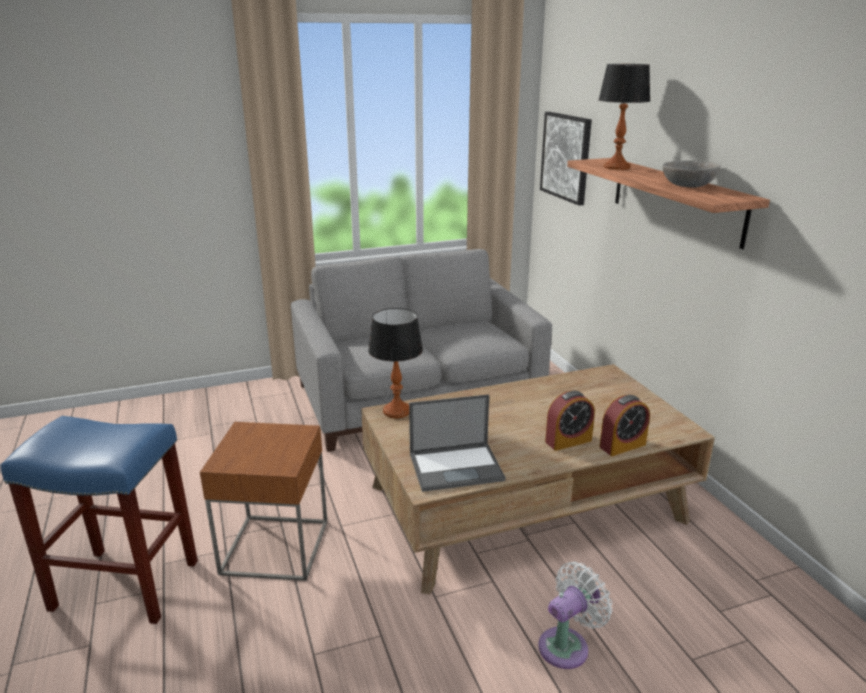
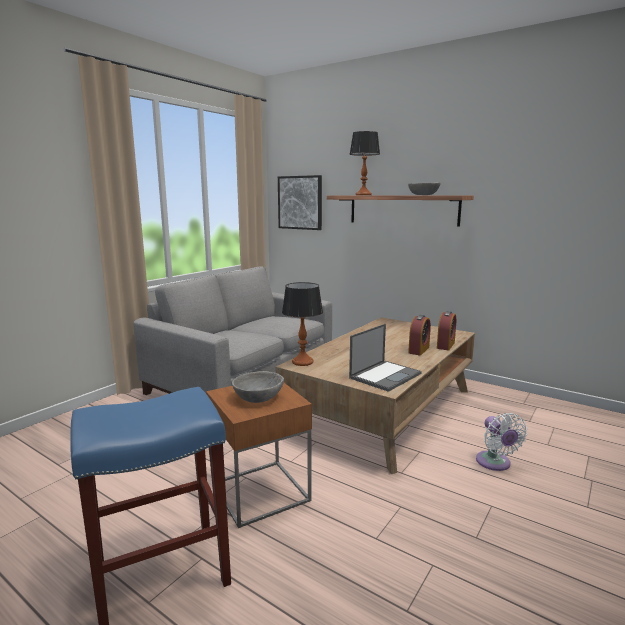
camera: 35 degrees left, 10 degrees down
(262, 449) = (258, 398): none -> grey bowl
(567, 645) = (495, 463): white fan -> white fan turned 150 degrees clockwise

